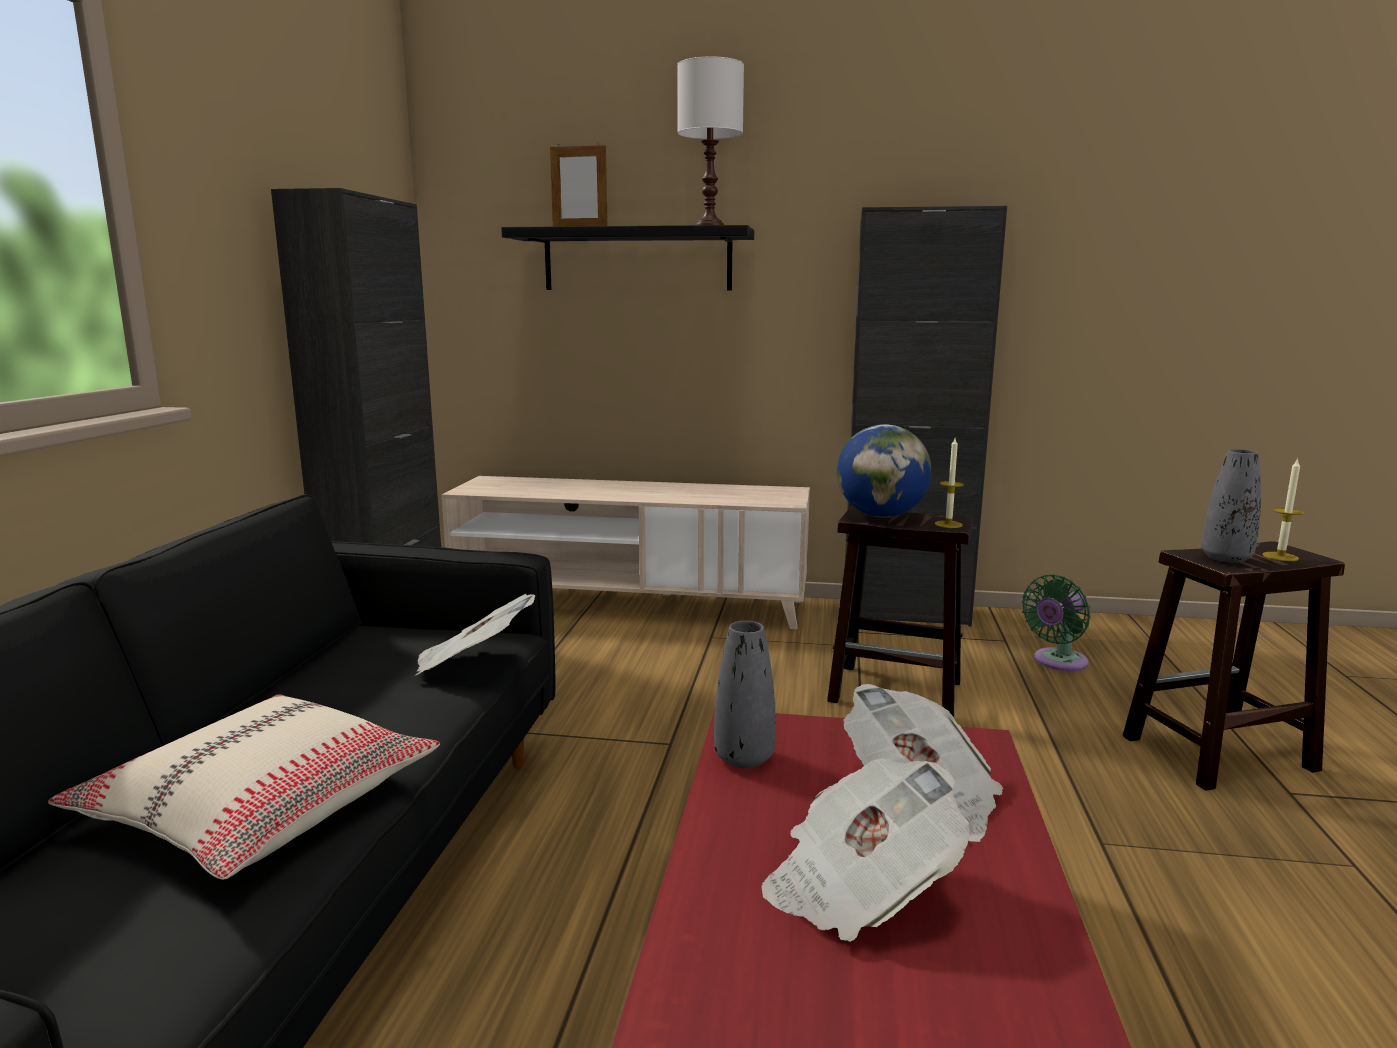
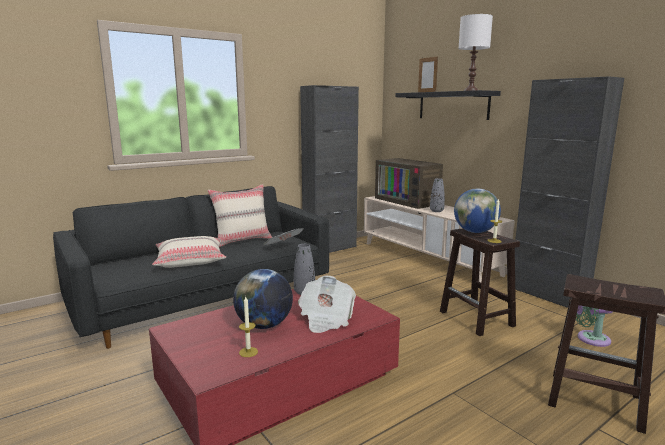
camera: 45 degrees right, 0 degrees up
(300, 683) = (242, 240): none -> beige pillow
(556, 485) = (408, 201): none -> television
(858, 888) = (264, 325): newspaper -> globe
(1226, 558) = (592, 285): grey vase -> grey vase (436, 211)
(1280, 556) = (632, 293): candle -> candle (248, 352)

